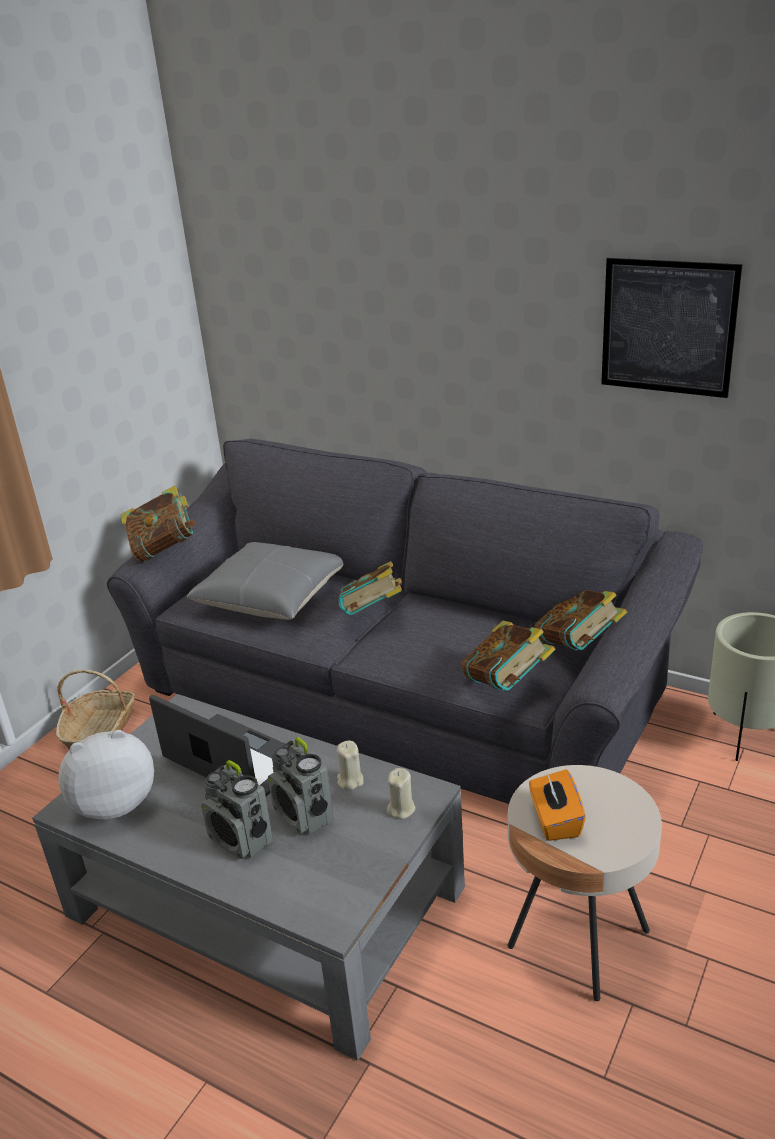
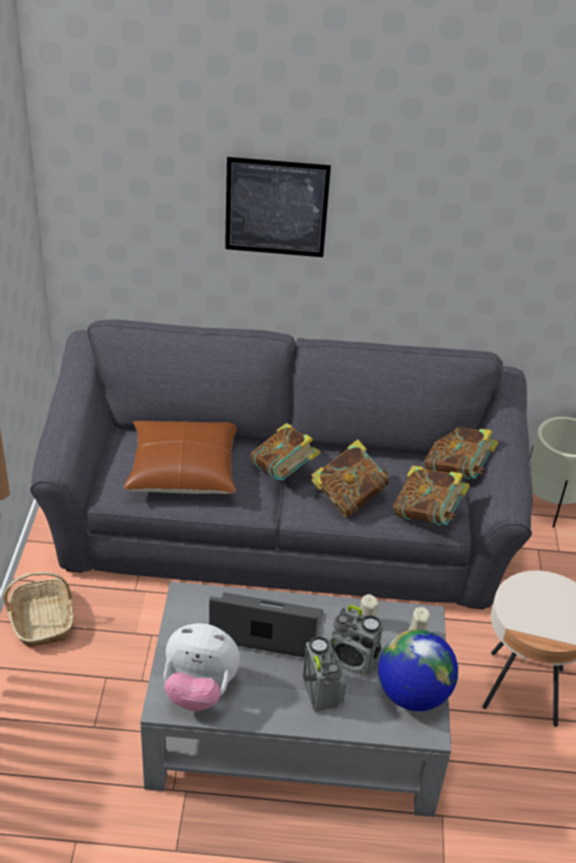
camera: 30 degrees left, 10 degrees up
(115, 803) = (199, 690): plush toy -> plush toy turned 120 degrees counterclockwise
(164, 549) = (71, 444): book -> book (348, 497)
(241, 840) = (322, 691): radio -> radio turned 120 degrees counterclockwise
(271, 596) = (183, 469): grey pillow -> brown pillow
(344, 873) = (412, 694): none -> globe
(555, 821) = (533, 618): orange tissue box -> none
(668, 327) = (510, 220): picture -> picture (276, 207)

